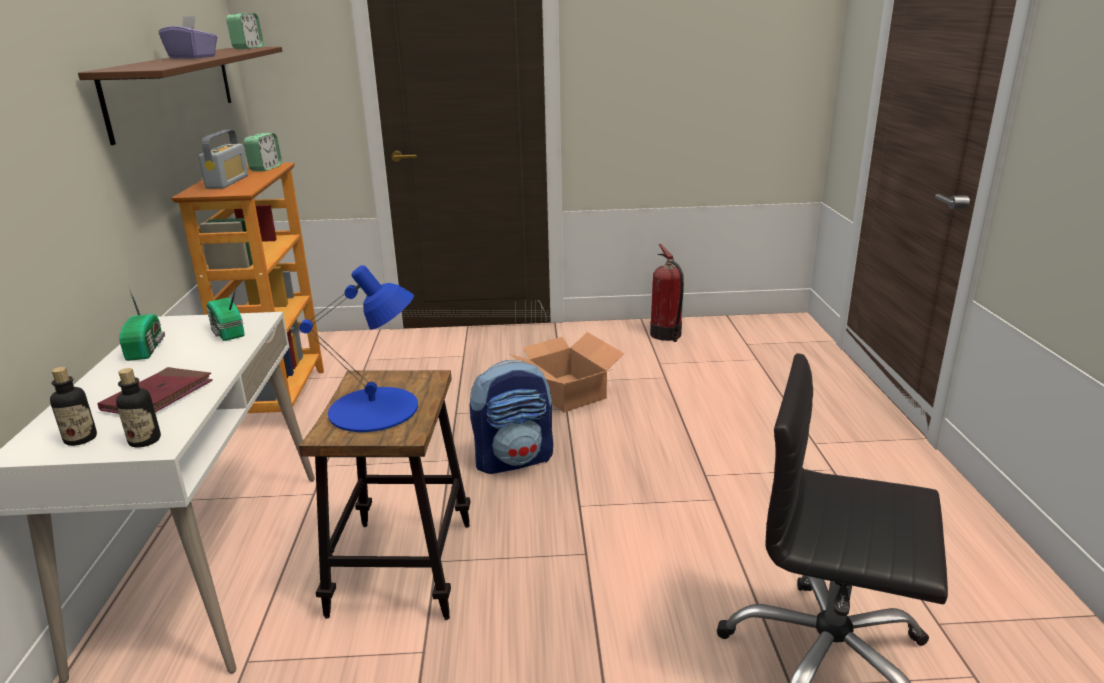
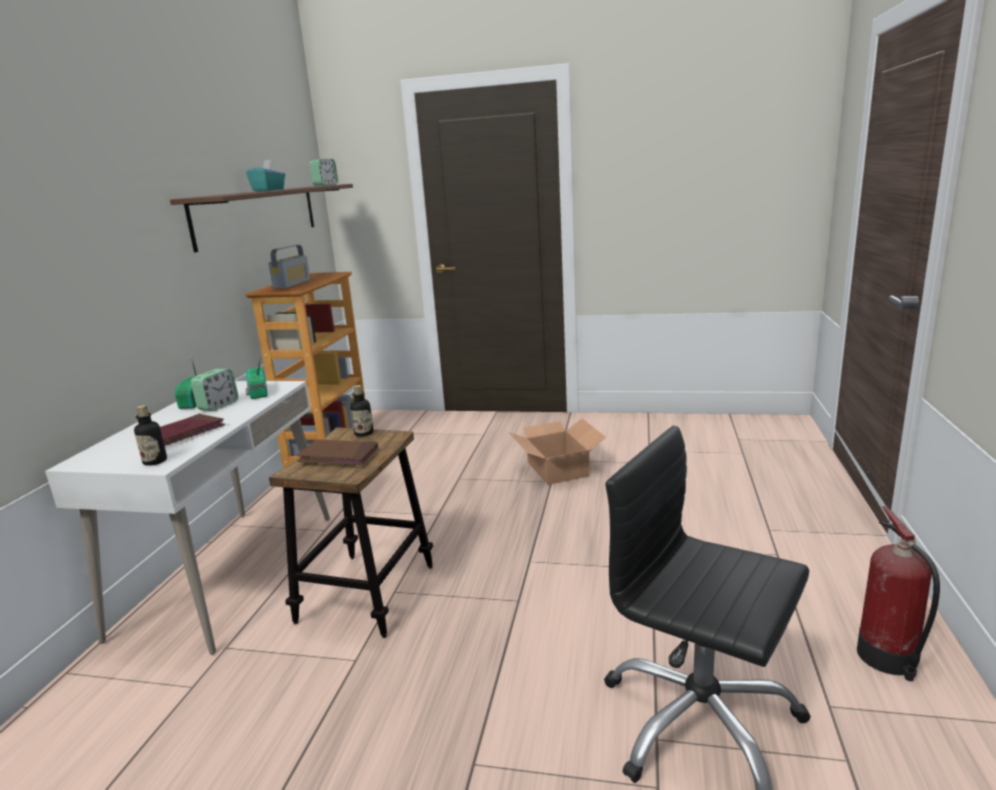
camera: 15 degrees right, 5 degrees down
(81, 439) = (117, 457): bottle -> bottle (364, 433)
(193, 57) = (268, 190): purple tissue box -> turquoise tissue box
(265, 168) = (327, 275): alarm clock -> alarm clock (218, 406)
(375, 409) = (338, 456): blue table lamp -> brown book
(514, 459) = (490, 519): backpack -> none
(666, 335) = (665, 427): fire extinguisher -> fire extinguisher (889, 658)

